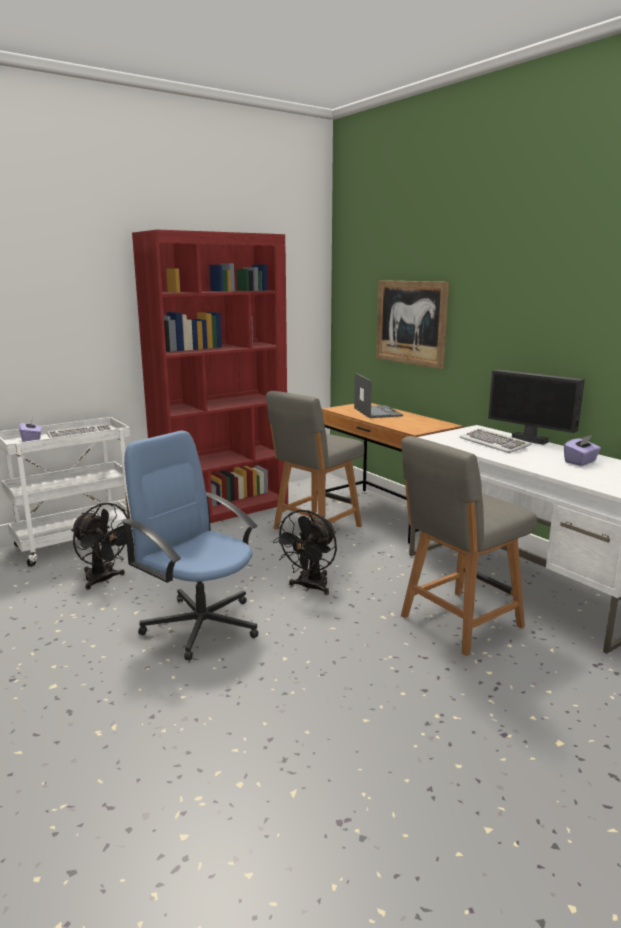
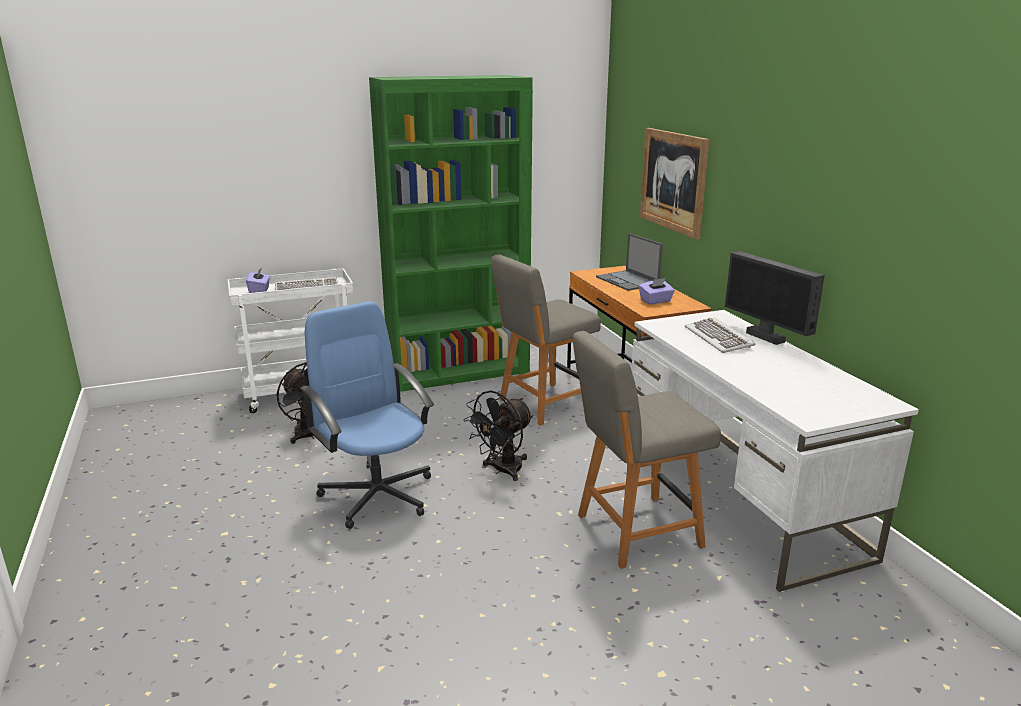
camera: 15 degrees right, 5 degrees up
(223, 509) = (459, 371): red bookcase -> green bookcase
(377, 412) = (628, 281): laptop -> laptop turned 150 degrees clockwise
(580, 462) = (797, 373): purple tissue box -> purple tissue box (656, 301)

